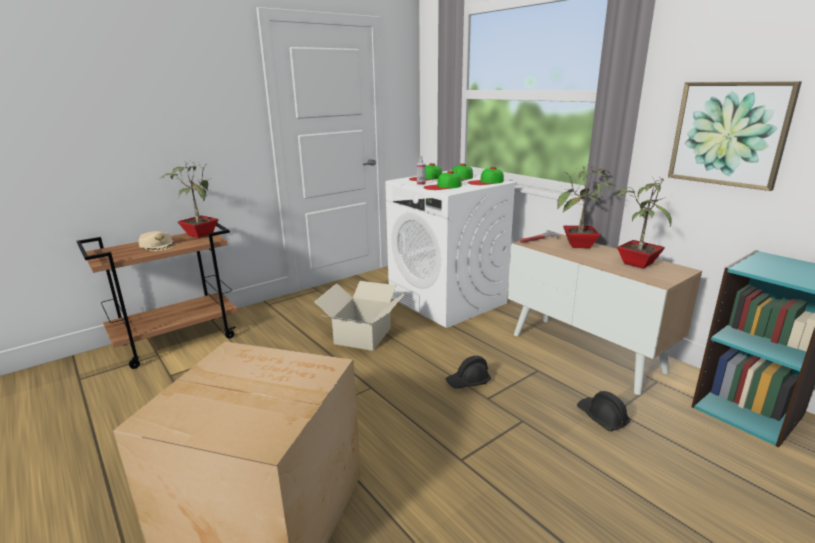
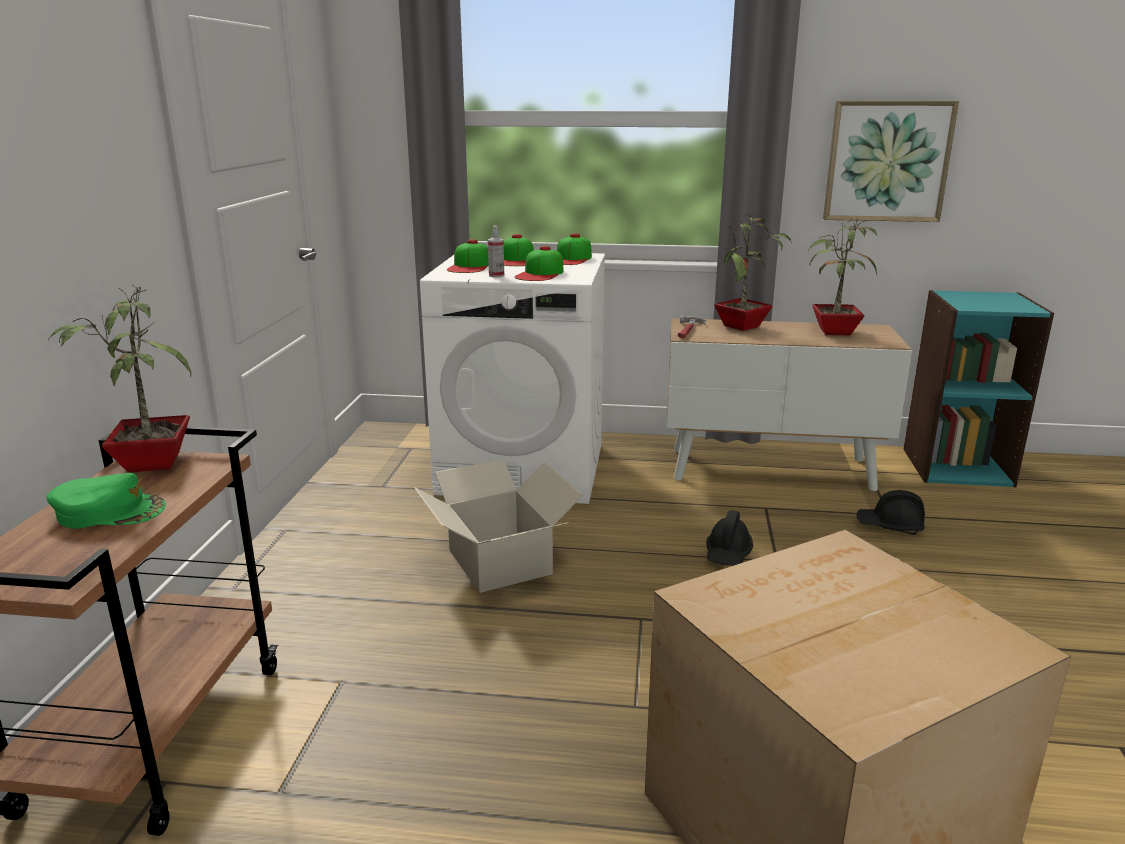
camera: 45 degrees left, 0 degrees up
(157, 245) = (110, 511): beige cap -> green cap

